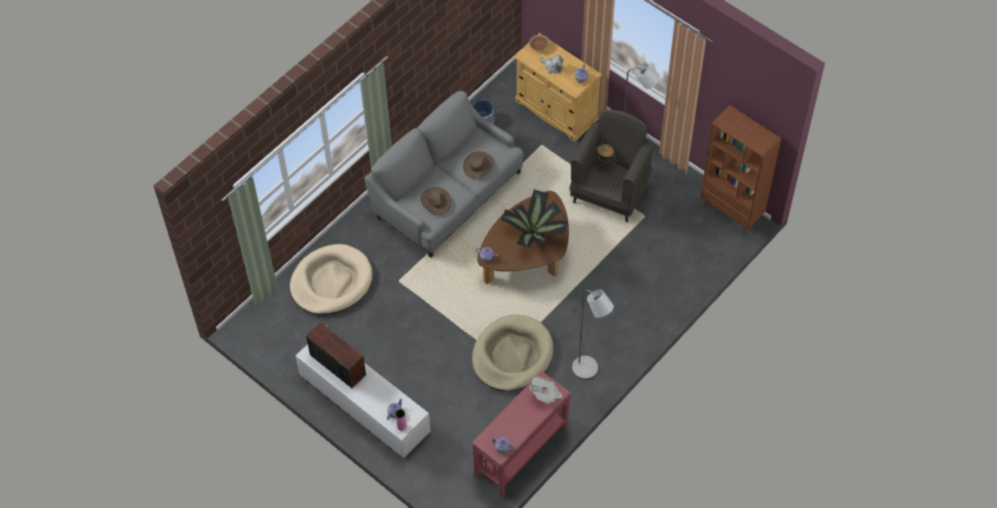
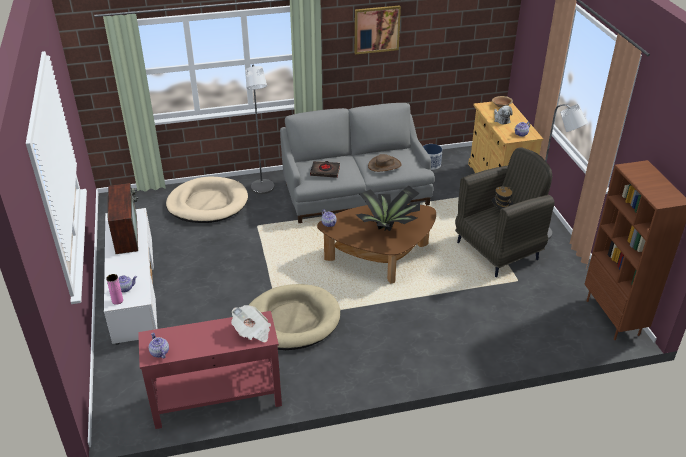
camera: 35 degrees right, 20 degrees down
(419, 47) = (376, 29): none -> picture
(435, 201) = (325, 171): brown hat -> black book
(589, 371) = (349, 371): grey floor lamp -> grey floor lamp (263, 190)

